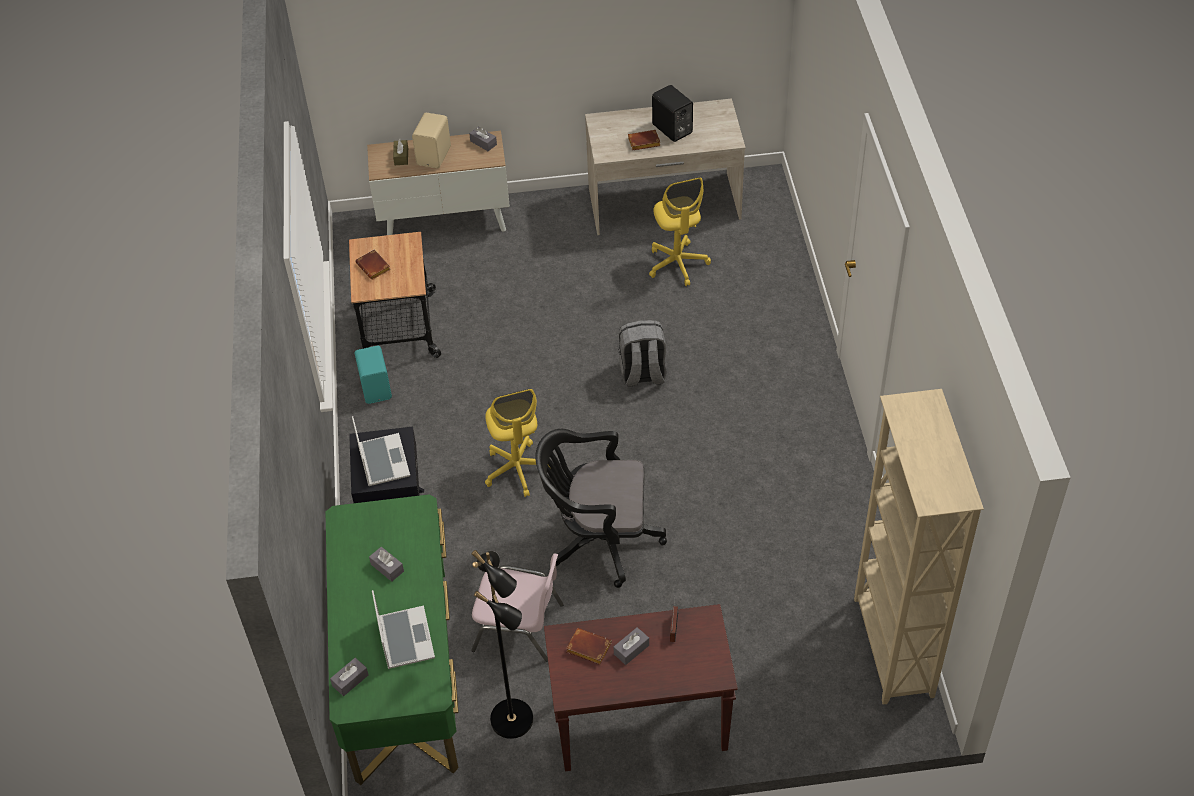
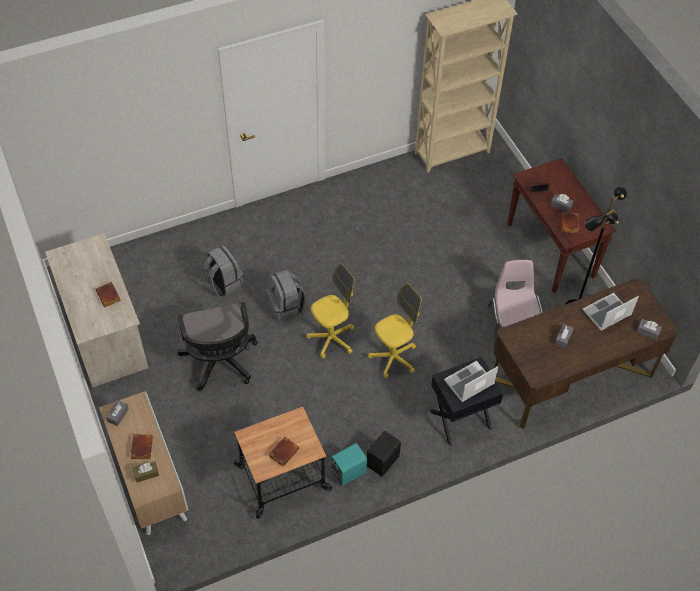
camera: 110 degrees left, 5 degrees up
(402, 672) = (572, 377): green desk -> brown desk
(435, 156) = (141, 447): beige speaker -> brown book
(599, 539) = (433, 299): black office chair -> black office chair (220, 363)
(672, 130) = (90, 281): black speaker -> black speaker (383, 461)
(677, 264) = (171, 309): yellow office chair -> yellow office chair (332, 339)
(703, 319) = (224, 283): none -> grey backpack

